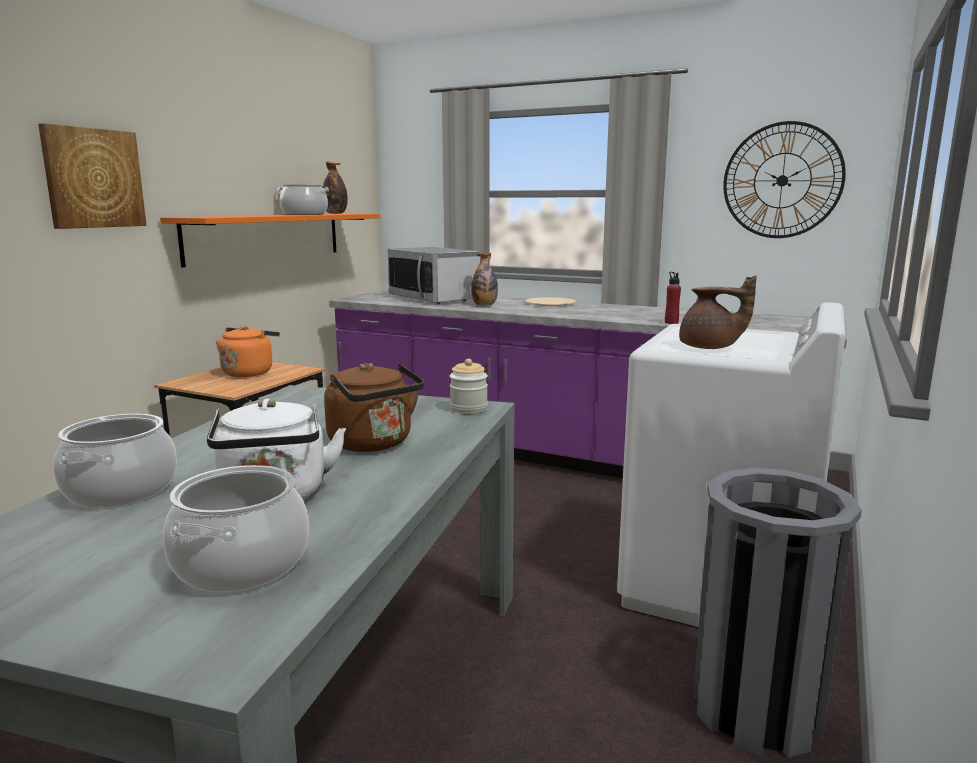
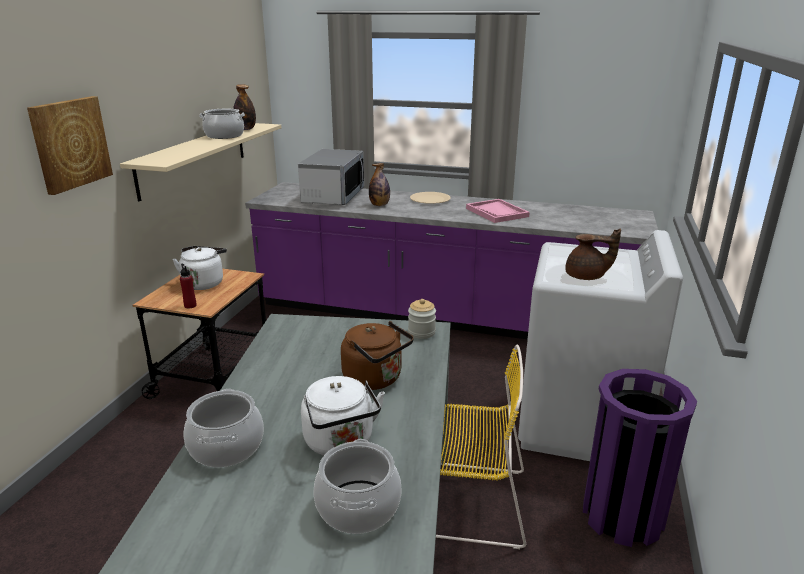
camera: 10 degrees left, 10 degrees up
(249, 372) = (204, 283): orange kettle -> white kettle
(266, 237) = (194, 158): orange shelf -> beige shelf
(434, 299) = (333, 196): microwave -> microwave turned 120 degrees counterclockwise
(516, 662) = (464, 501): none -> yellow chair
(629, 314) = (497, 212): none -> pink tray
(671, 322) = (533, 224): red bottle -> red bottle (190, 305)
(756, 710) = (622, 516): grey trash can -> purple trash can
(782, 180) = (609, 103): wall clock -> none

